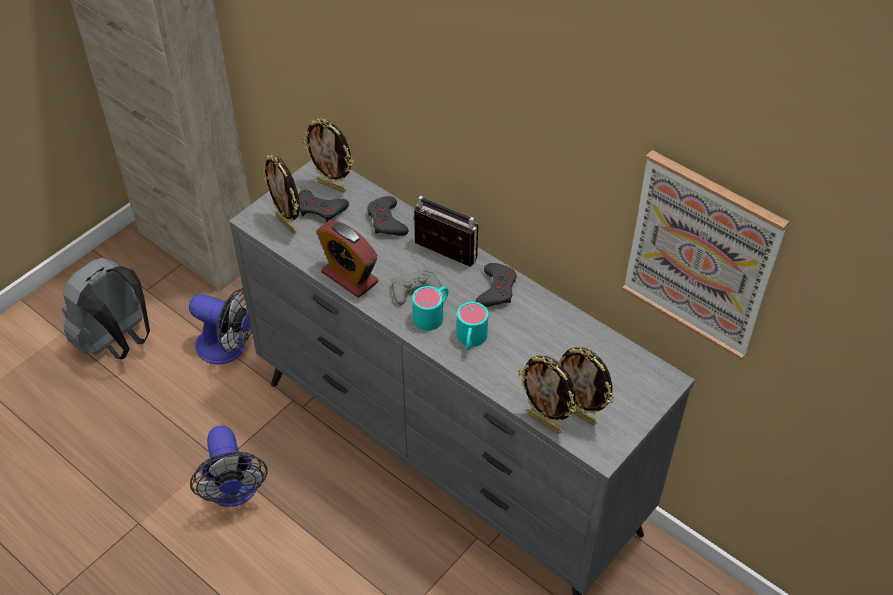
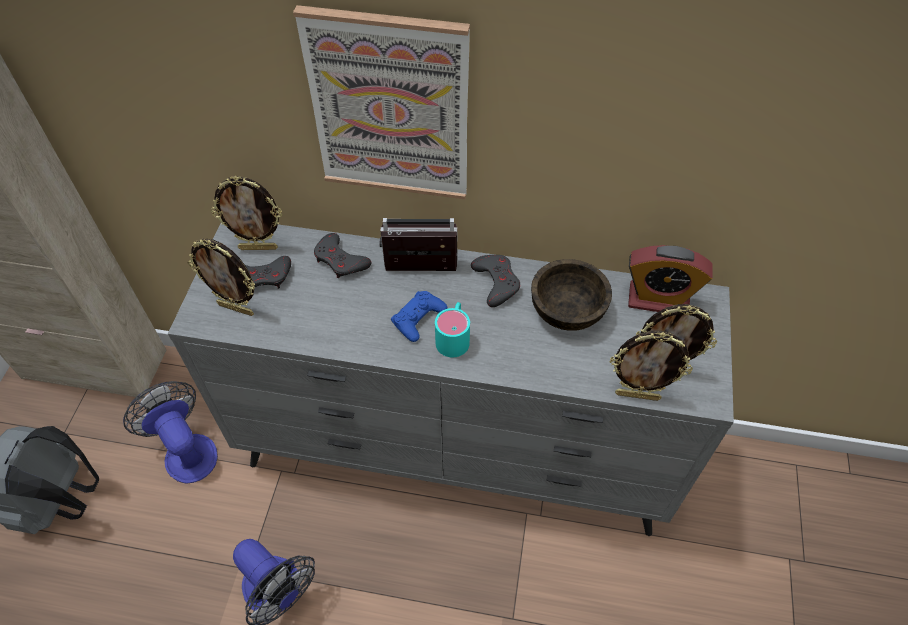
camera: 30 degrees left, 5 degrees up
(229, 348) = (186, 450): fan -> fan turned 120 degrees counterclockwise
(349, 277) = (343, 336): alarm clock -> alarm clock (658, 299)
(415, 289) = (418, 318): grey game controller -> blue game controller
(471, 340) = (509, 345): turquoise mug -> none
(537, 336) = (566, 311): none -> brown bowl
(701, 255) = (745, 159): picture -> picture (390, 108)

